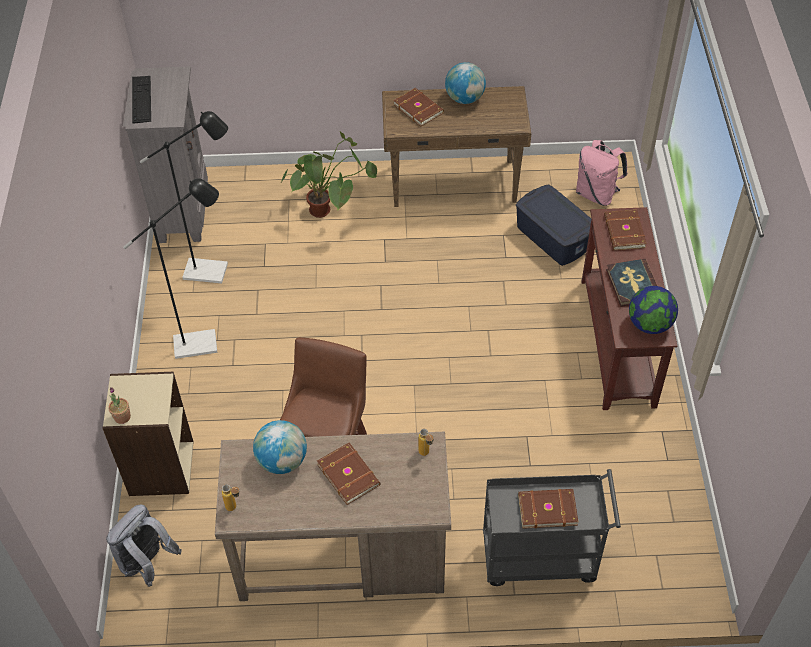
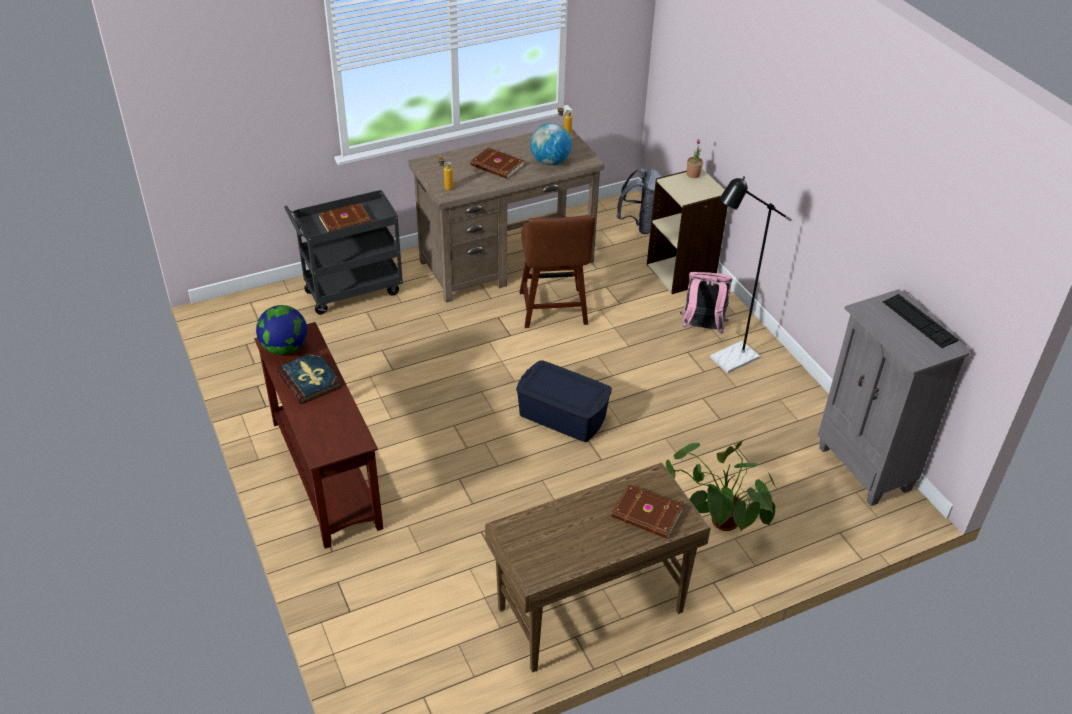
camera: 155 degrees right, 10 degrees down
(213, 272) = (777, 423): black floor lamp -> none
(465, 98) = (596, 548): globe -> none
(553, 237) = (434, 575): blue storage box -> blue storage box (562, 415)
(597, 194) = (396, 657): pink backpack -> pink backpack (702, 328)
(623, 232) = (331, 431): brown book -> none

